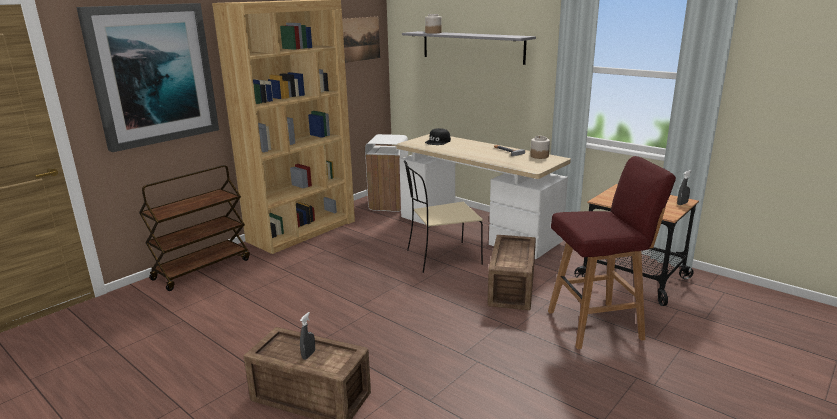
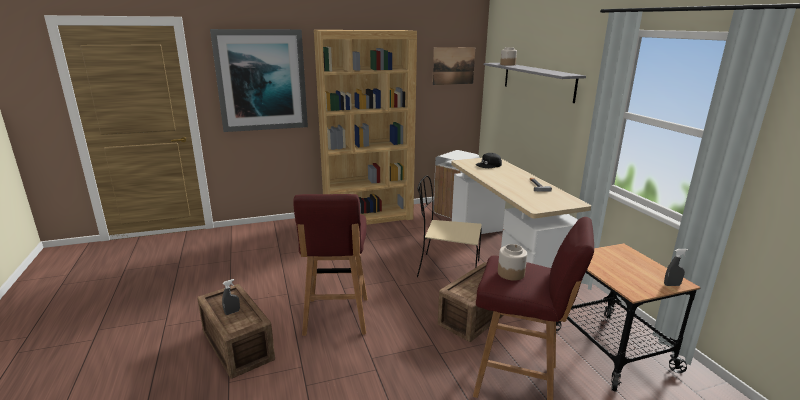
camera: 30 degrees right, 0 degrees up
(202, 268) = (278, 227): brown cart -> none
(385, 333) = (336, 317): none -> red stool
(539, 156) = (561, 196): jar -> jar (511, 273)

